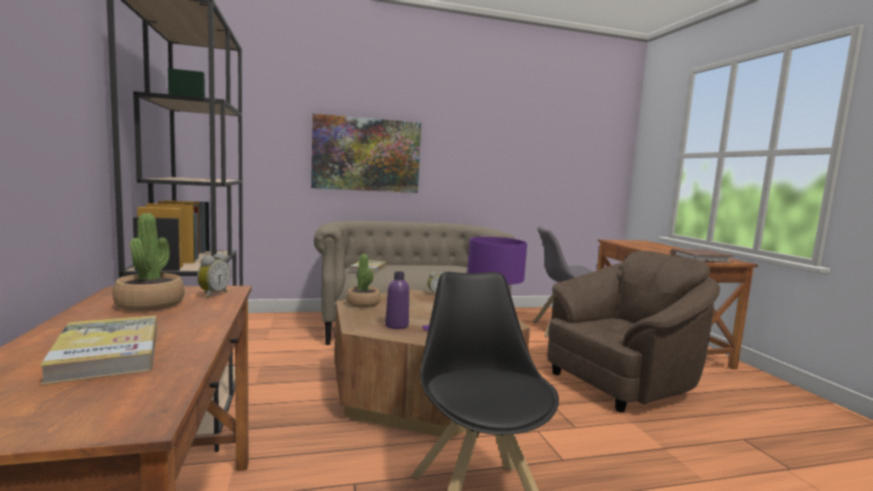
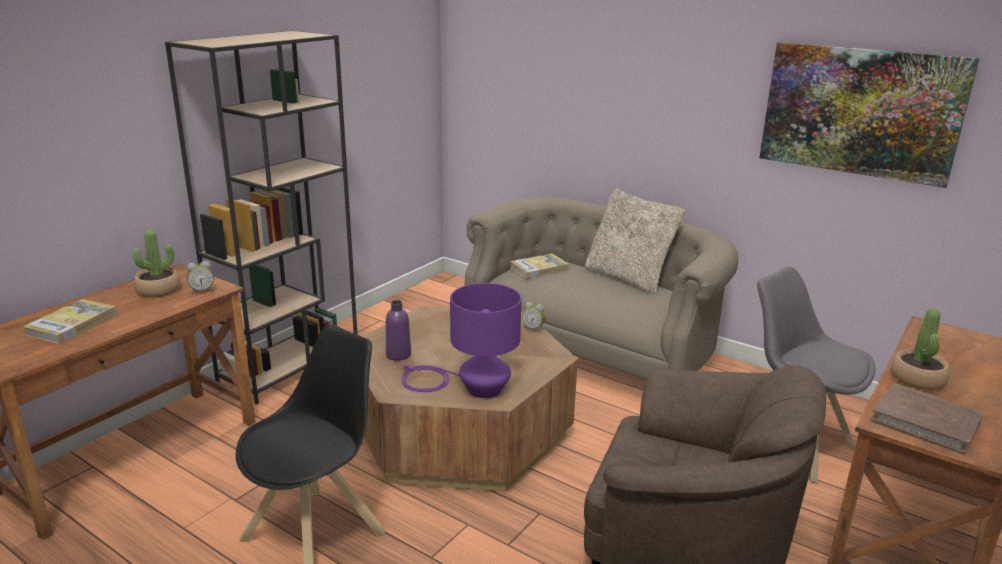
camera: 50 degrees right, 15 degrees up
(363, 303) = (433, 317): potted plant -> potted plant (917, 379)
(366, 154) = (593, 109): picture -> picture (860, 112)
(422, 263) = (629, 276): none -> beige pillow

